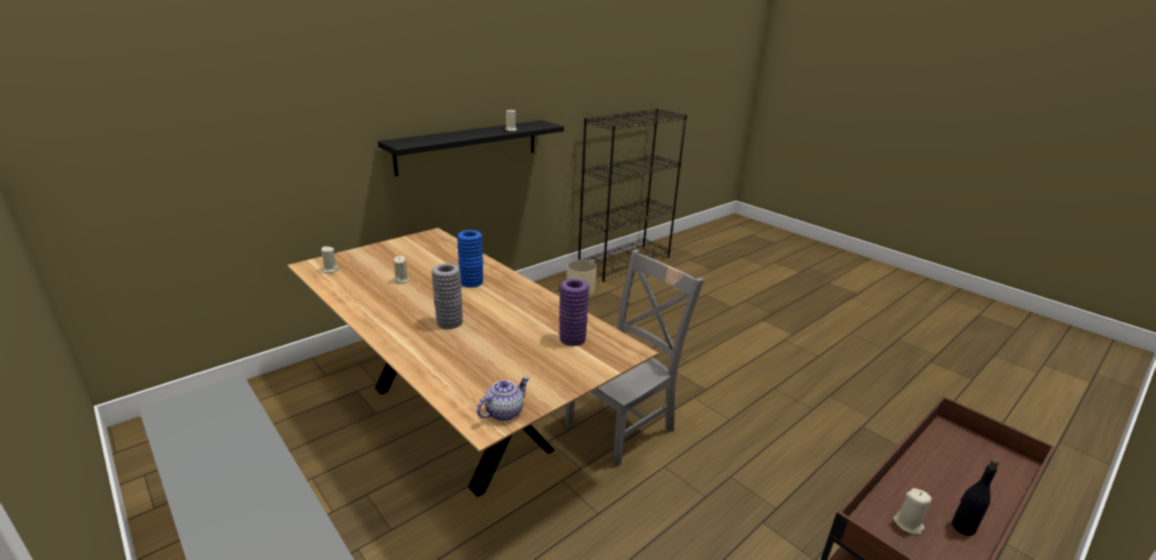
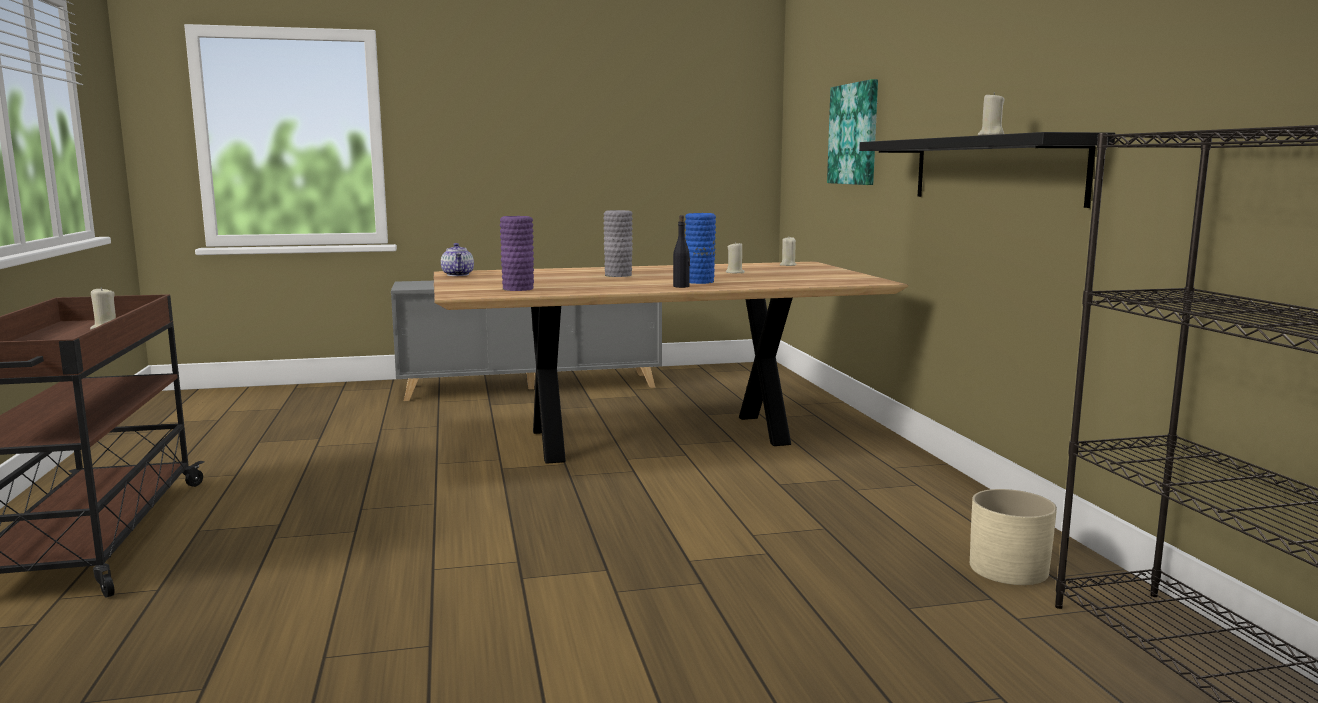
camera: 120 degrees right, 15 degrees down
(269, 144) = (854, 134): none -> picture
(623, 425) = (532, 501): grey chair -> none
(962, 527) = (51, 336): black bottle -> black bottle (681, 286)

